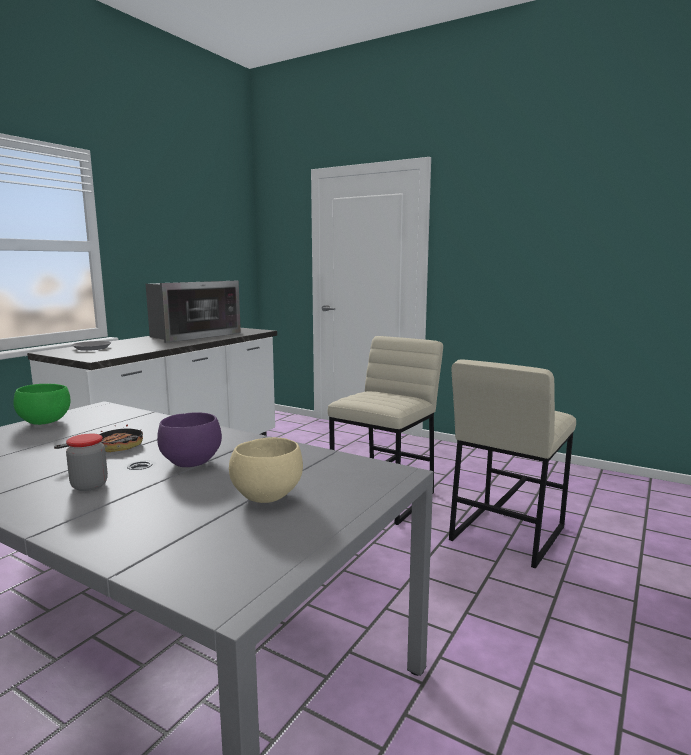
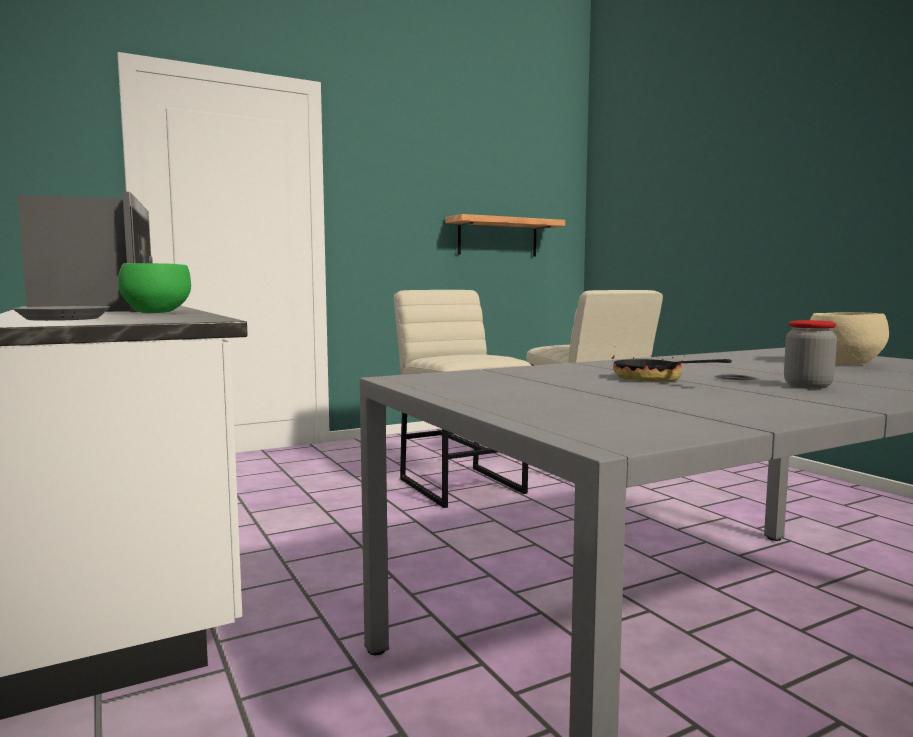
camera: 60 degrees left, 5 degrees down
(46, 422) = (463, 392): green bowl -> green bowl (156, 313)
(190, 463) = (737, 369): purple bowl -> none
(603, 277) = (497, 237): none -> shelf

